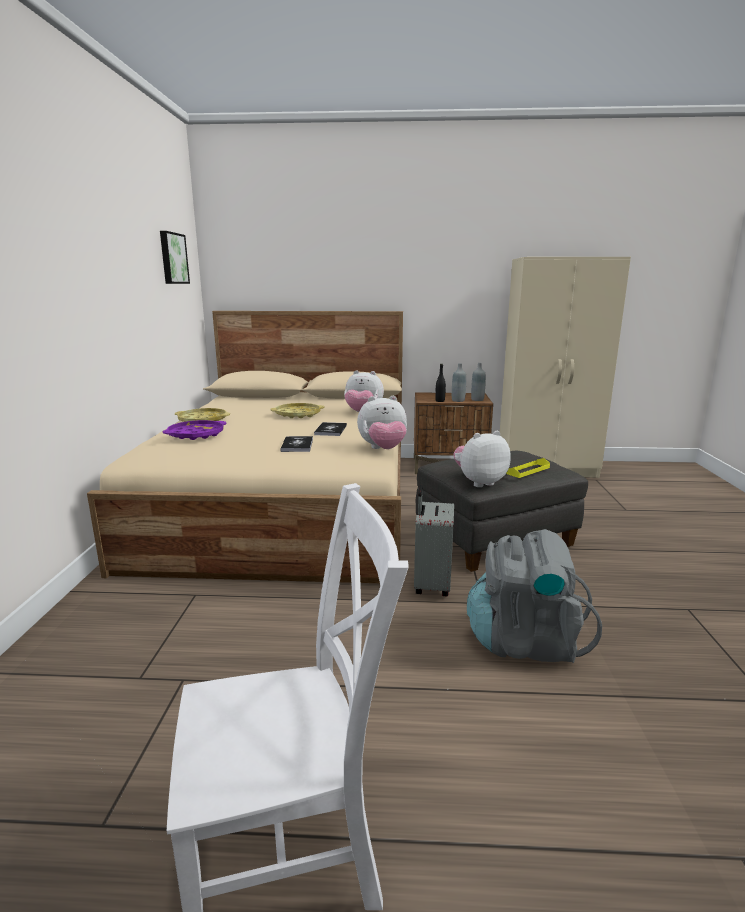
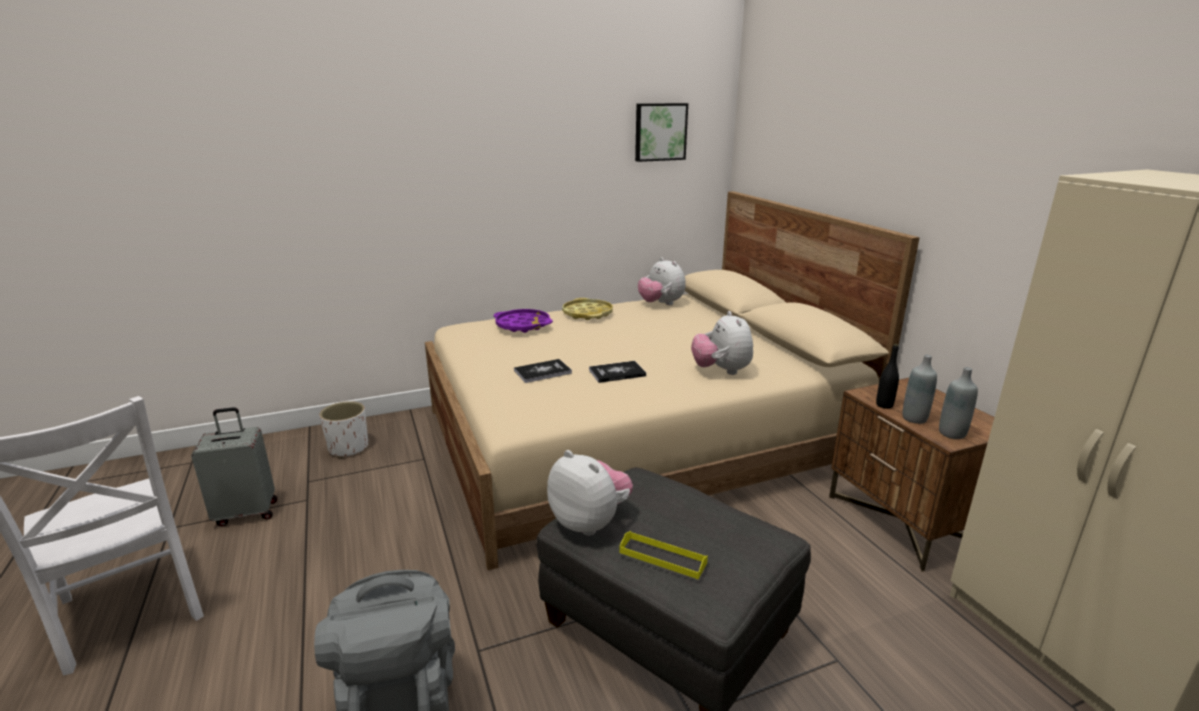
camera: 65 degrees right, 5 degrees up
(100, 641) = (349, 448): none -> white planter
(297, 414) = (658, 342): yellow tray -> none
(383, 449) = (570, 418): plush toy -> plush toy (661, 304)
(431, 585) = (501, 595): grey suitcase -> grey suitcase (247, 512)

